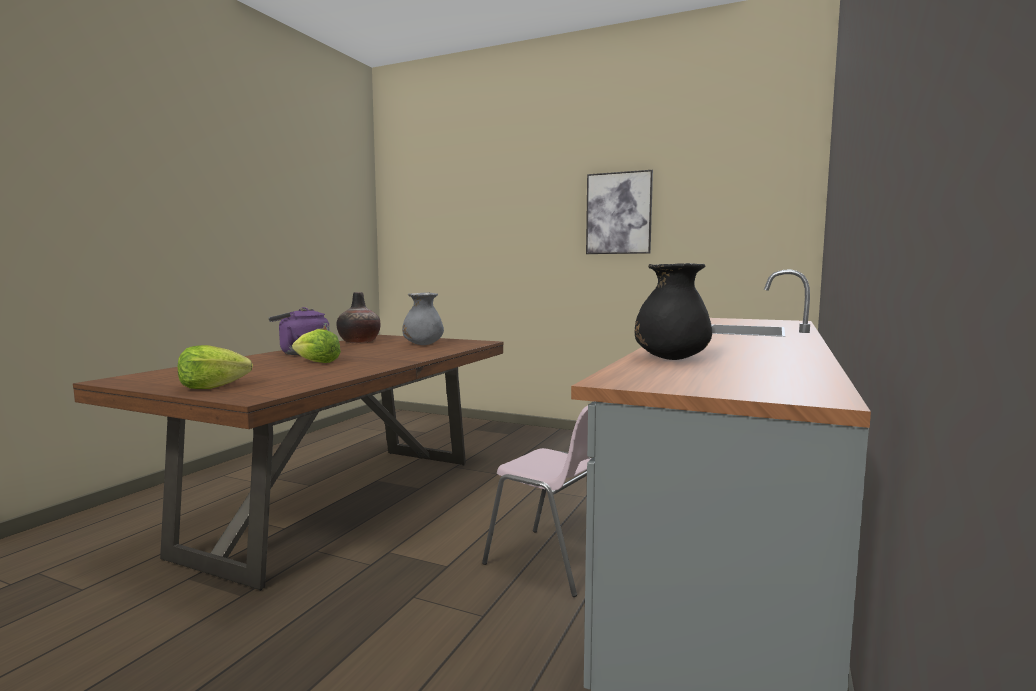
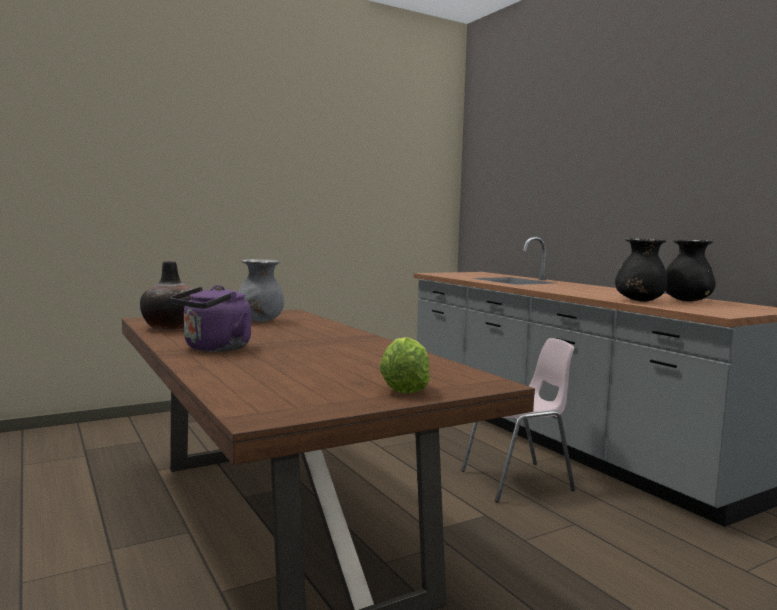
camera: 55 degrees left, 0 degrees up
(317, 362) = (303, 352): lettuce -> none
(618, 213) = (318, 175): picture -> none
(755, 368) = (687, 301): none -> black vase

